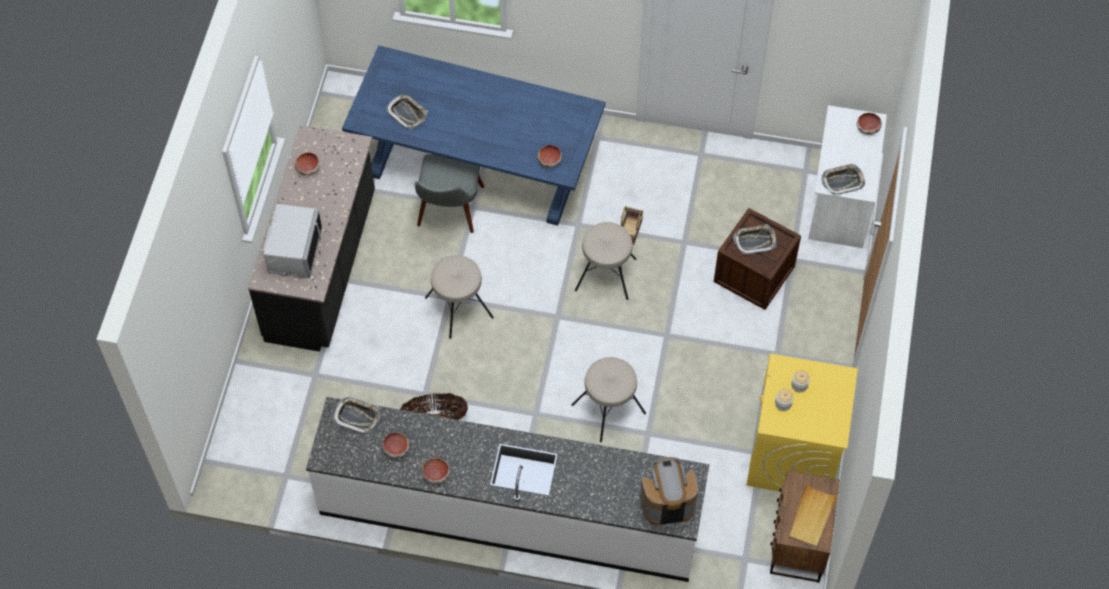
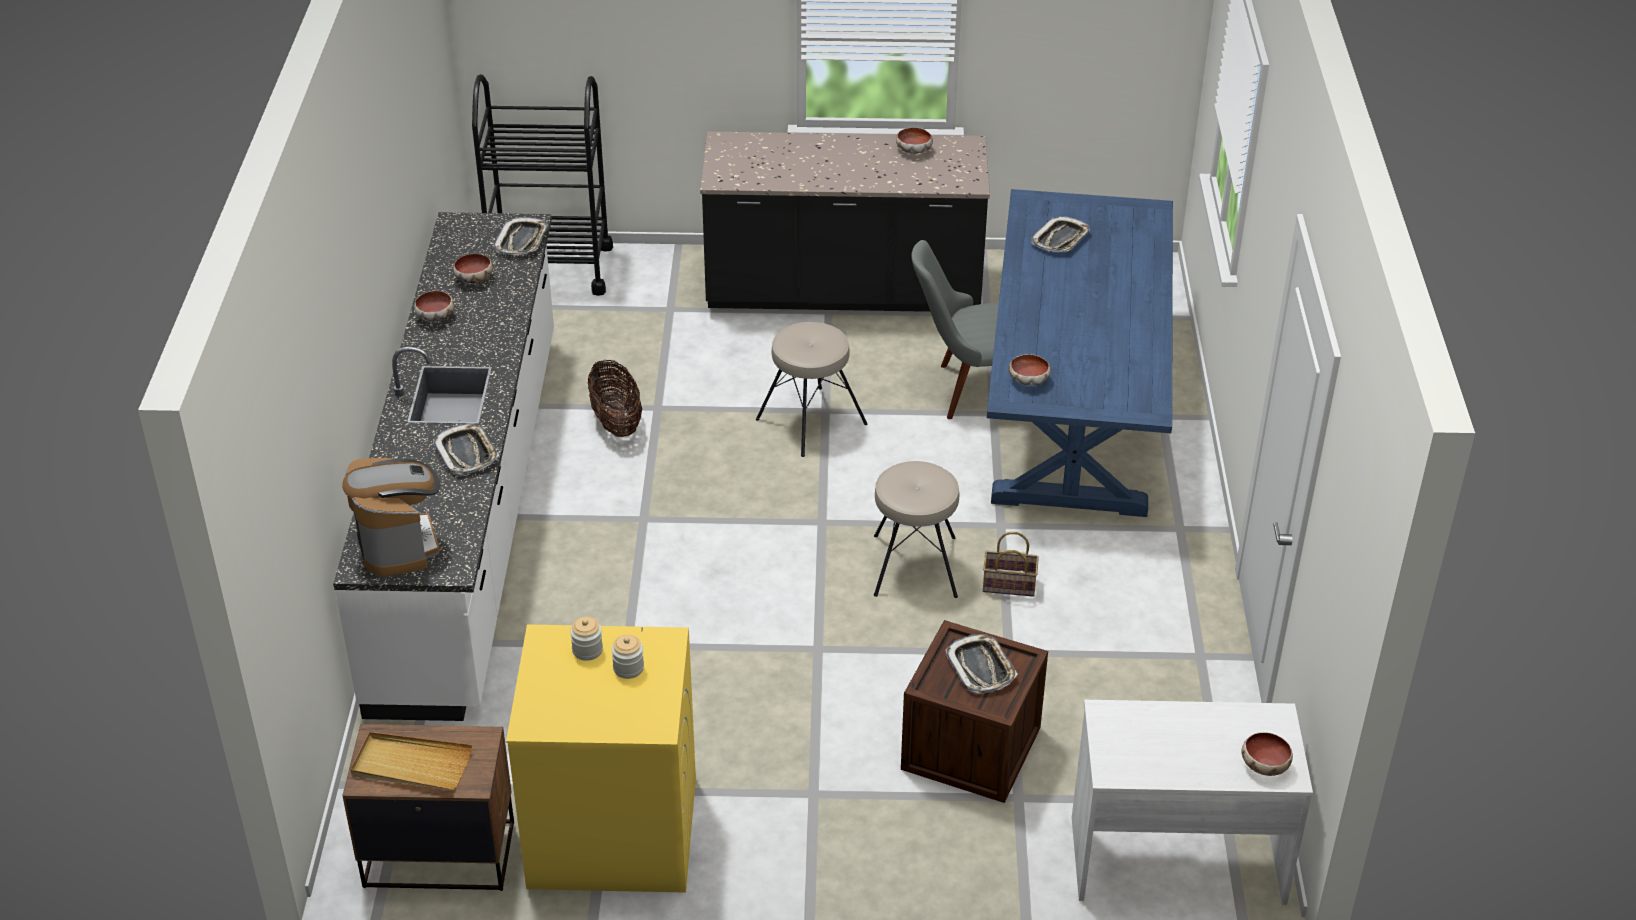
camera: 80 degrees right, 20 degrees down
(244, 447) = (550, 268): none -> black cart
(294, 250) = (775, 157): grey microwave -> none
(609, 409) = (664, 596): beige stool -> none
(842, 181) = (1124, 736): tray -> tray (467, 453)

